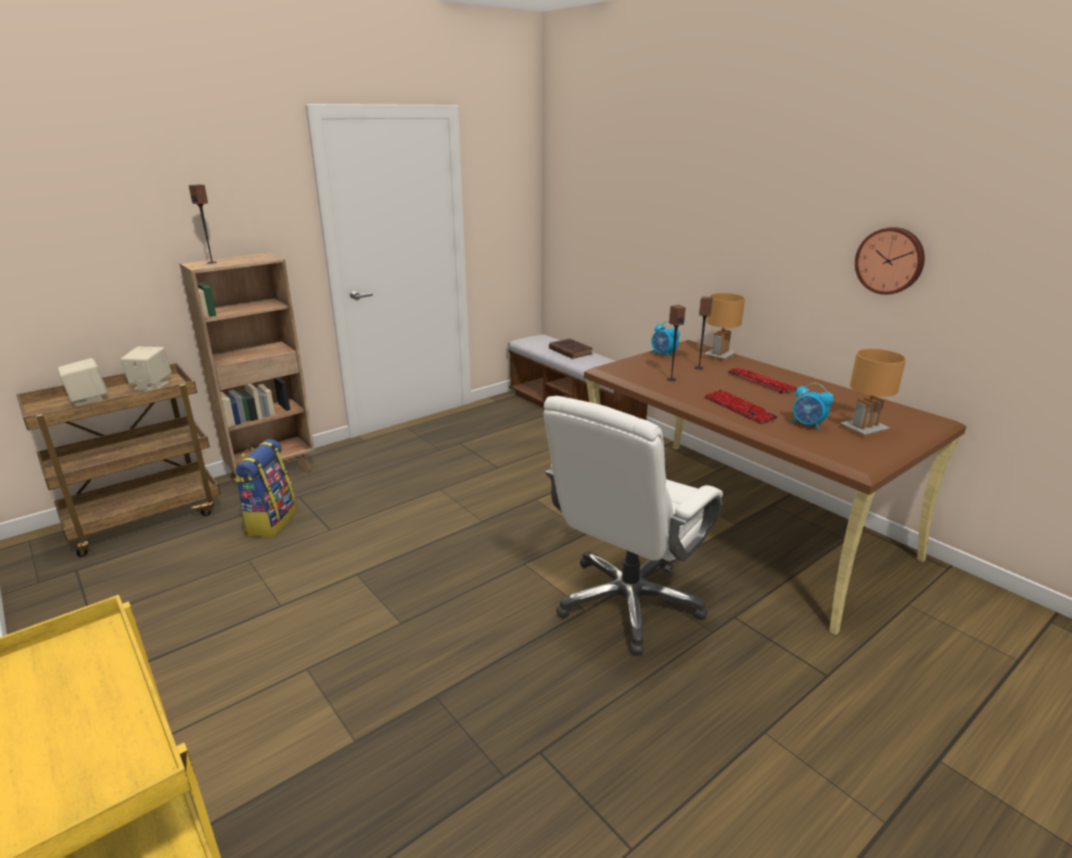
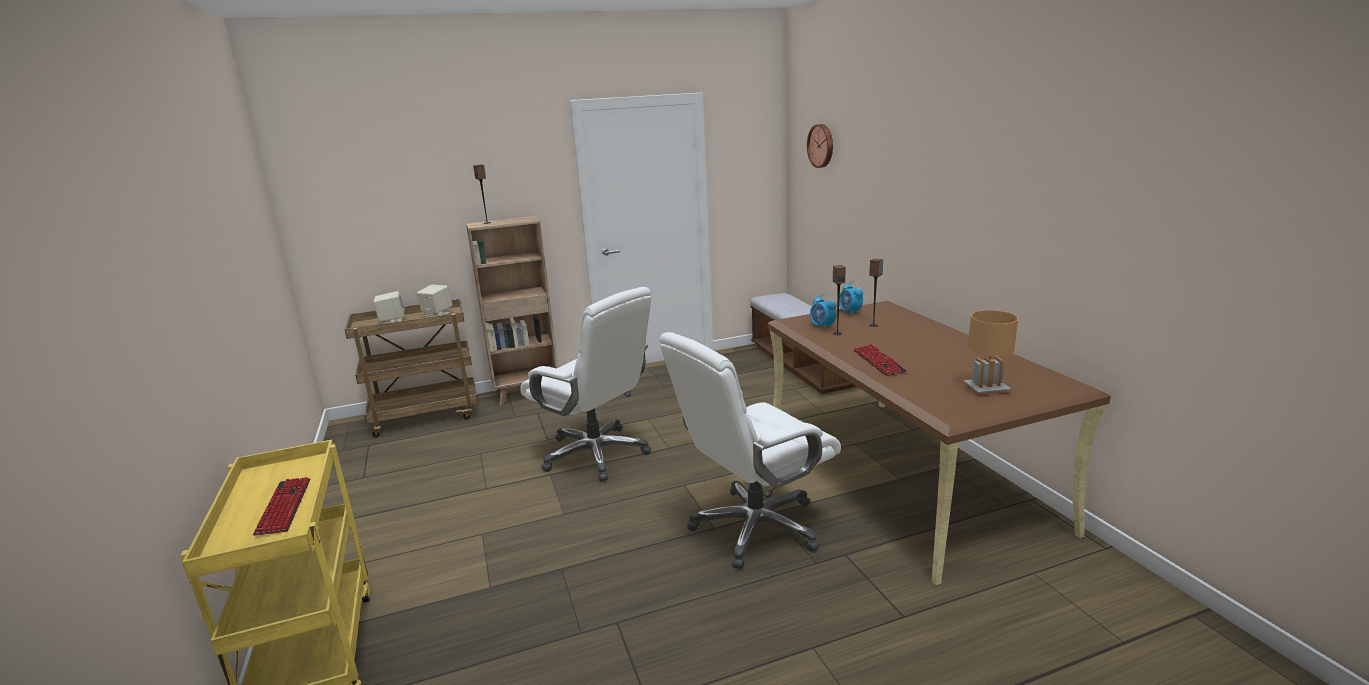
camera: 20 degrees right, 5 degrees down
(270, 521) = (508, 428): backpack -> none
(401, 540) = (596, 454): none -> white office chair
(569, 351) = (798, 308): brown book -> none
(720, 356) = (904, 316): brown table lamp -> none
(760, 382) = (923, 341): keyboard -> keyboard (284, 507)
(807, 425) = (932, 380): alarm clock -> alarm clock (822, 326)
(890, 260) = (1043, 227): wall clock -> wall clock (821, 145)

